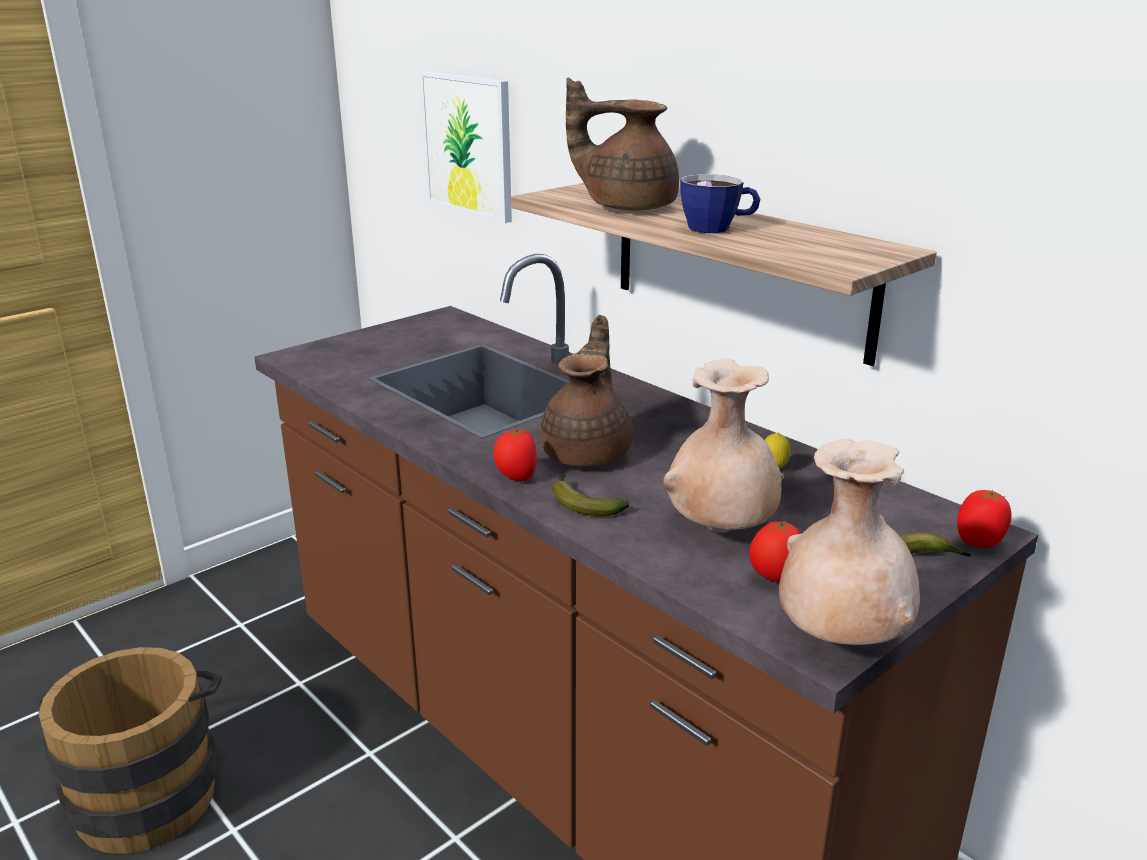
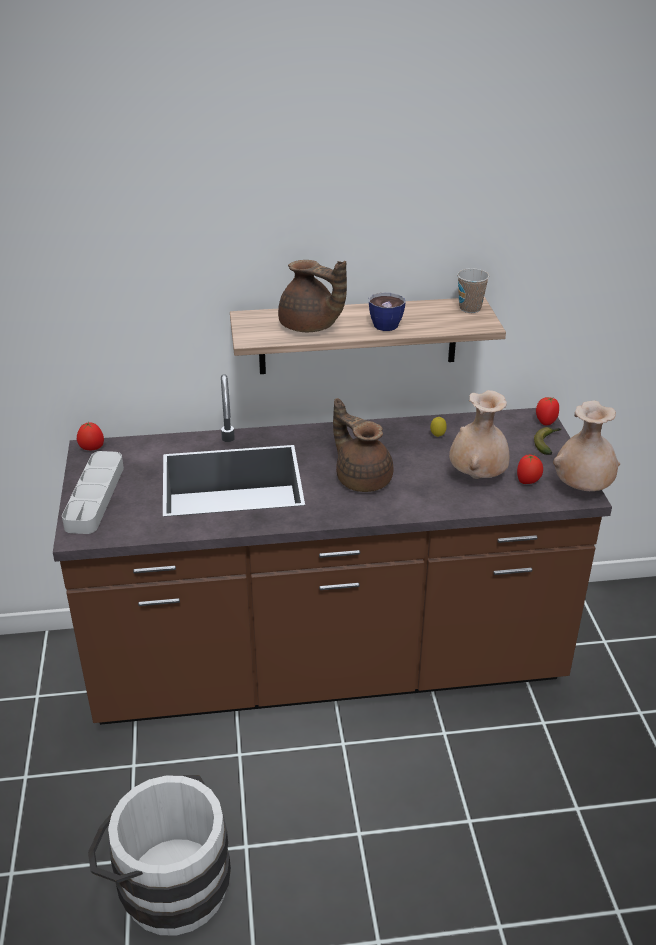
camera: 55 degrees left, 10 degrees up
(149, 790) = (166, 882): brown bucket -> white bucket
(366, 342) = (95, 497): none -> grey tray
(468, 145) = (73, 314): picture -> none
(516, 477) = (366, 511): tomato -> tomato (92, 449)
(582, 503) = (415, 502): banana -> none
(627, 206) = (310, 327): brown teapot -> brown teapot turned 105 degrees counterclockwise
(872, 251) = (470, 308): none -> cup

